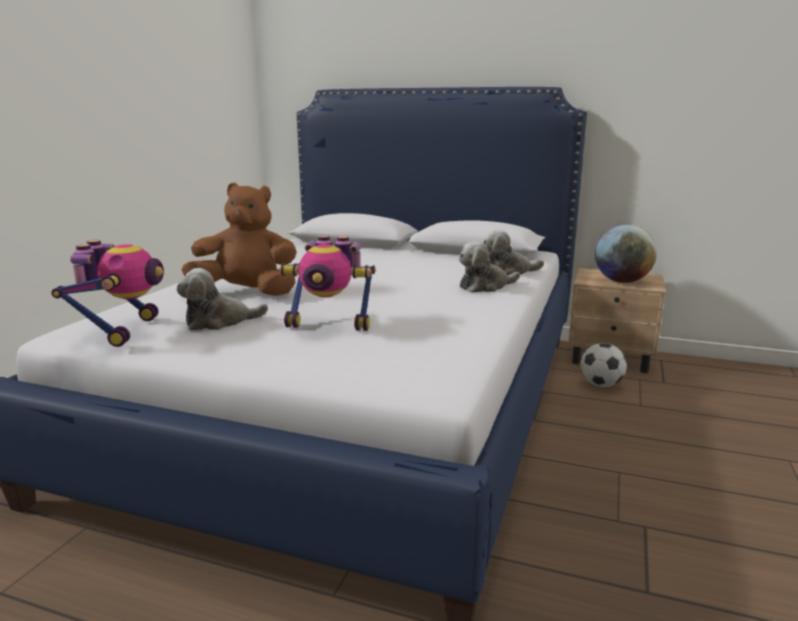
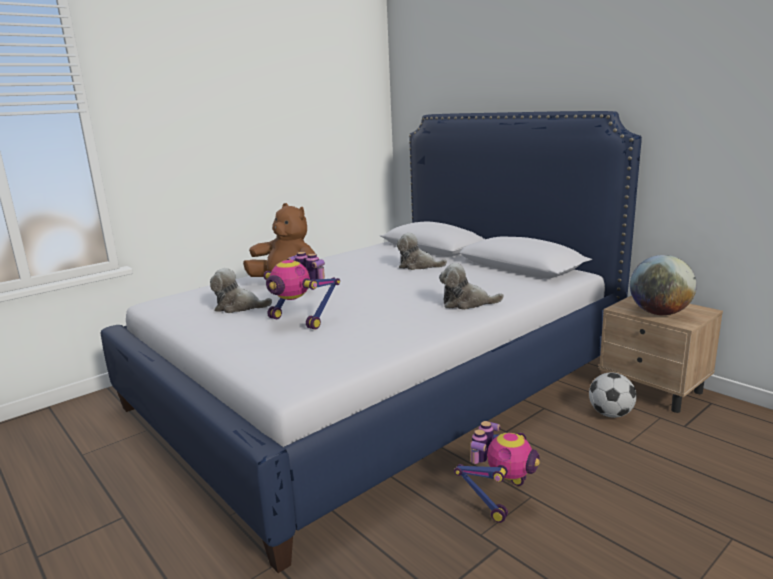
camera: 30 degrees right, 0 degrees up
(123, 331) = (177, 306): toy robot -> toy robot (499, 497)
(508, 272) = (512, 291): plush toy -> plush toy (418, 266)

